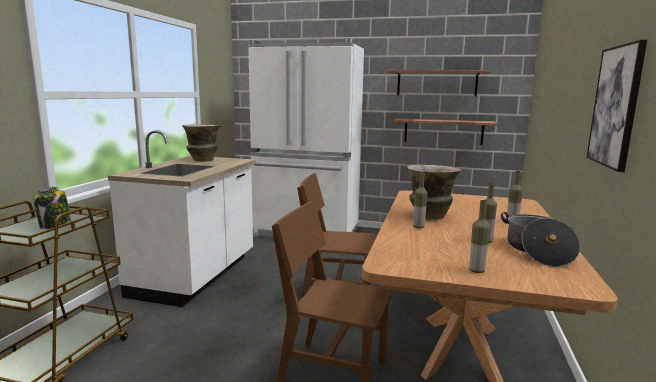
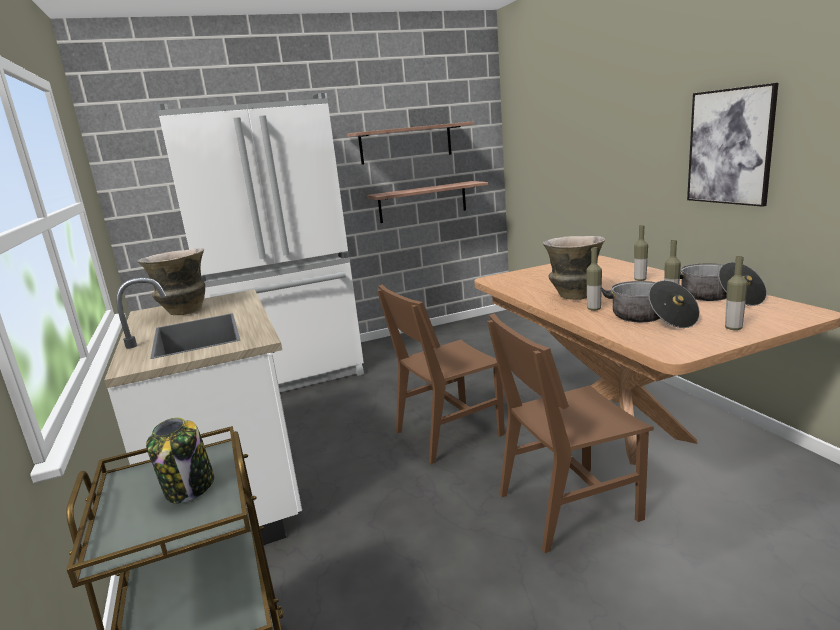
camera: 35 degrees left, 5 degrees up
(438, 244) = (650, 318): none -> cooking pot

